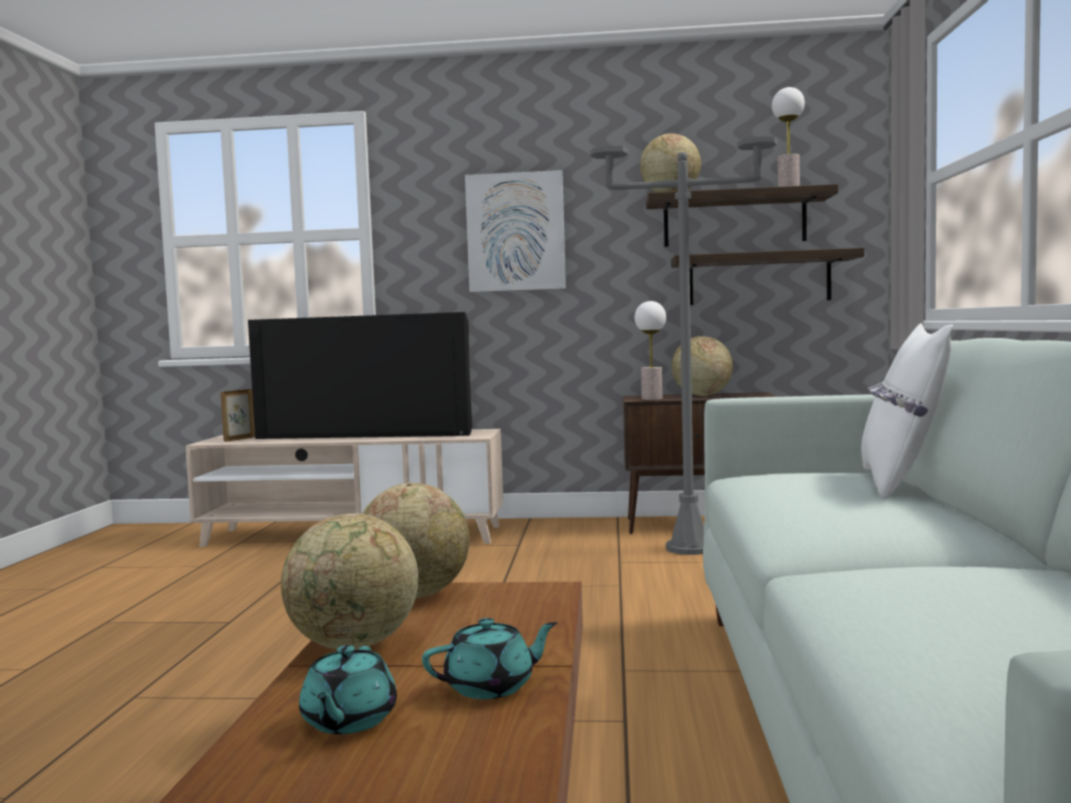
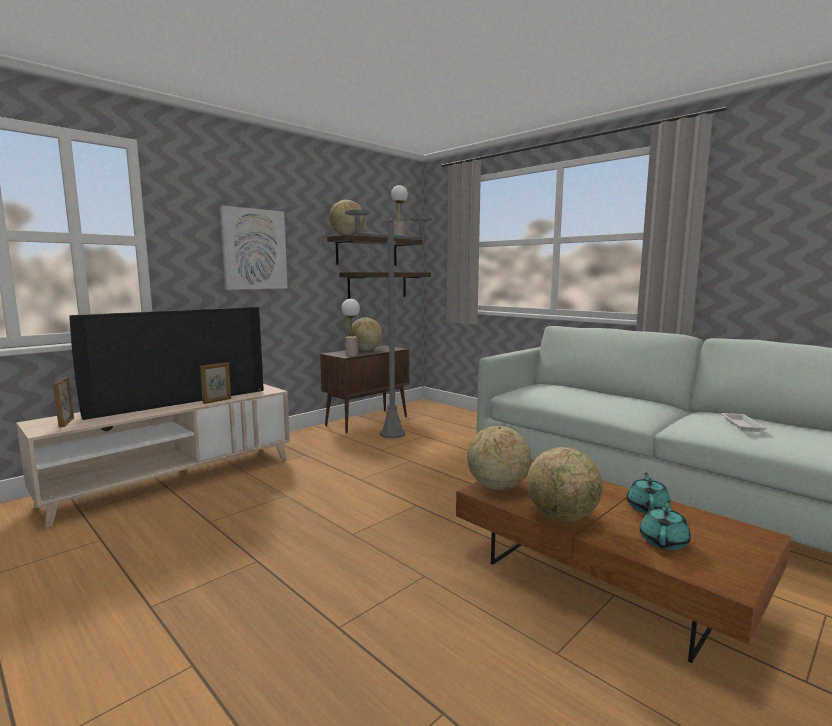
camera: 50 degrees left, 5 degrees up
(348, 721) = (664, 541): turquoise teapot -> turquoise teapot turned 105 degrees counterclockwise
(392, 439) = (217, 401): none -> picture frame
(902, 483) = (577, 387): white pillow -> none
(956, 593) = (741, 425): none -> white tray

